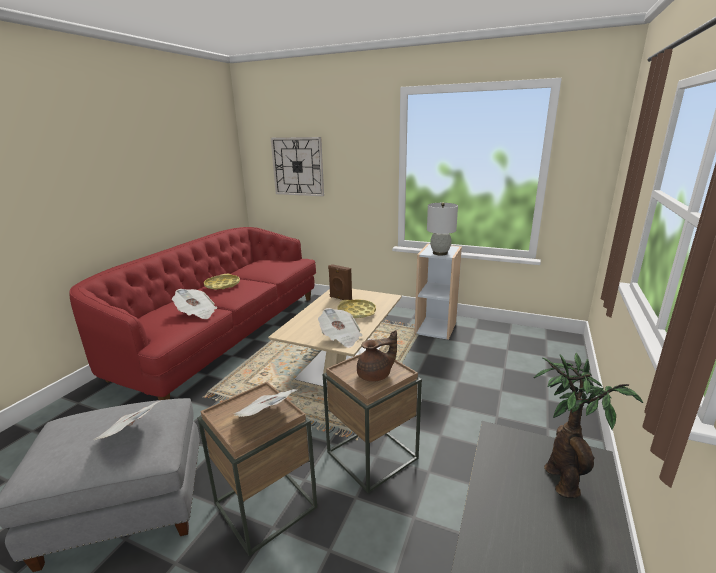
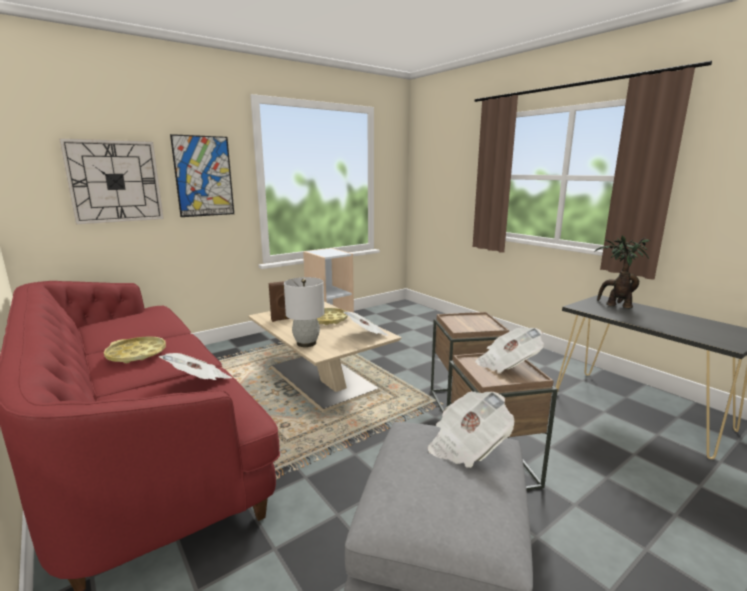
camera: 60 degrees left, 5 degrees down
(354, 164) = (203, 176): none -> picture
(375, 375) = (476, 323): brown teapot -> none
(440, 253) = (335, 253): white table lamp -> white table lamp (306, 343)

